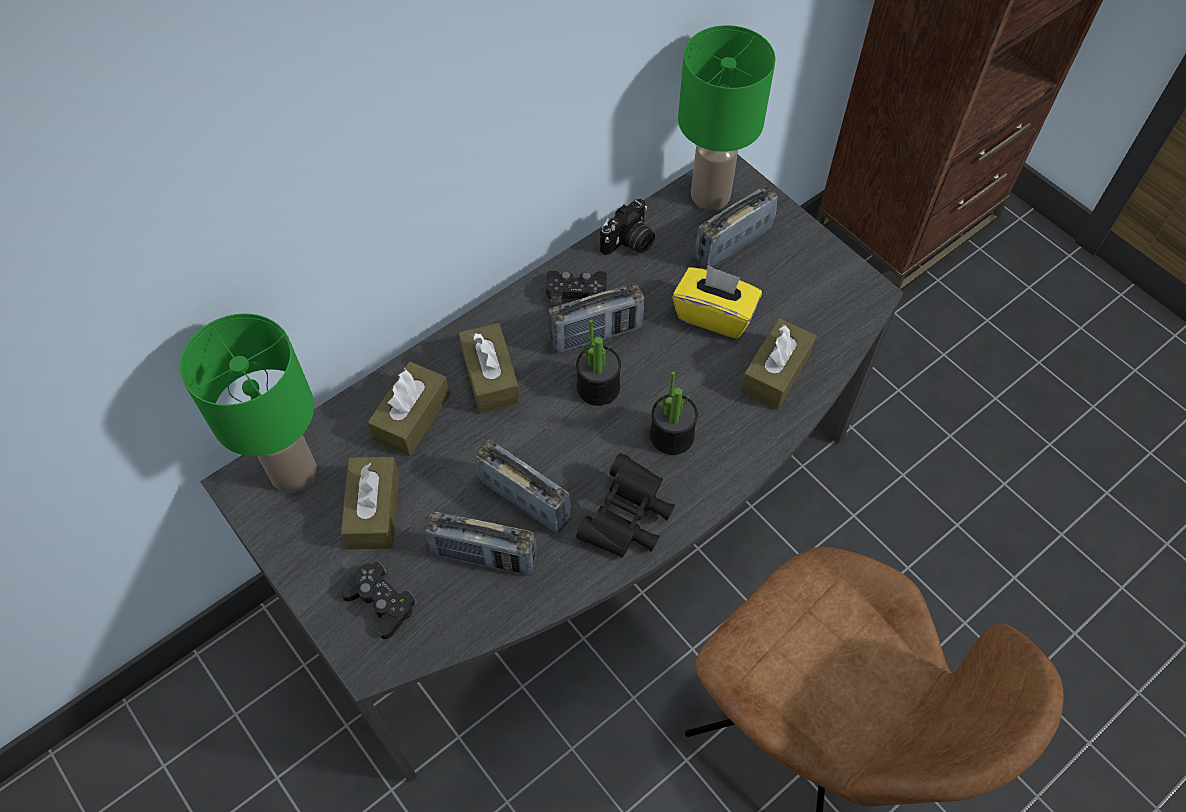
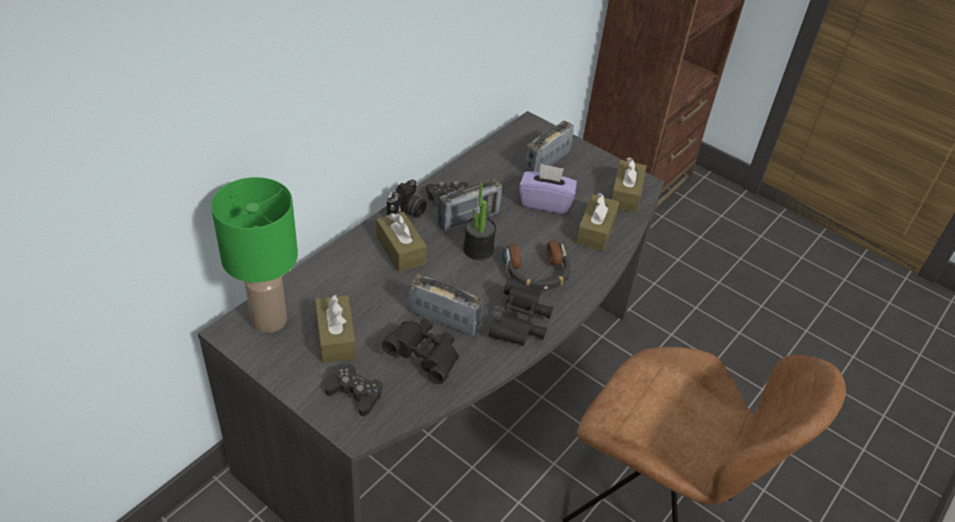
camera: 15 degrees left, 15 degrees down
(412, 417) = (350, 278): brown tissue box -> brown tissue box (626, 194)
(484, 556) = (424, 357): radio -> black binoculars
(629, 242) = (477, 167): camera -> camera (407, 212)
(672, 435) = (536, 272): potted plant -> headphones
(710, 196) = (524, 138): green table lamp -> none
(714, 315) = (545, 202): yellow tissue box -> purple tissue box

